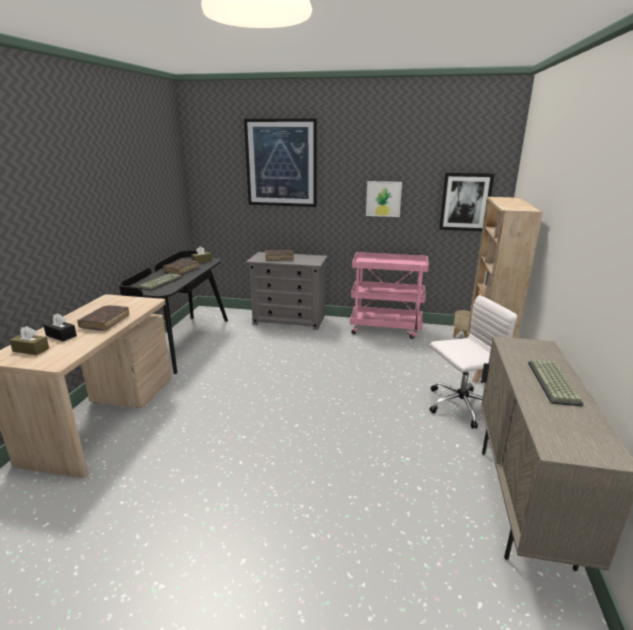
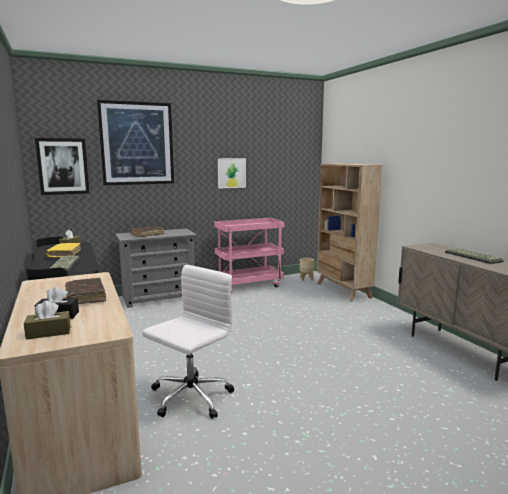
camera: 35 degrees left, 10 degrees down
(181, 270) = (64, 254): brown book -> yellow book
(459, 406) = (363, 316): white office chair -> white office chair (190, 397)
(465, 202) = (291, 172): picture -> picture (63, 166)

